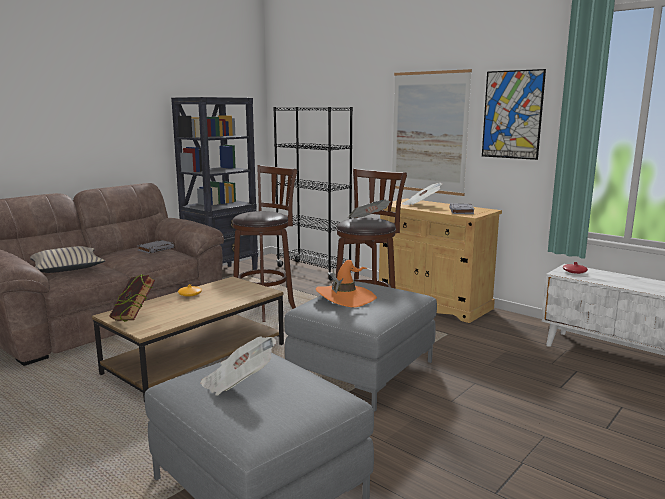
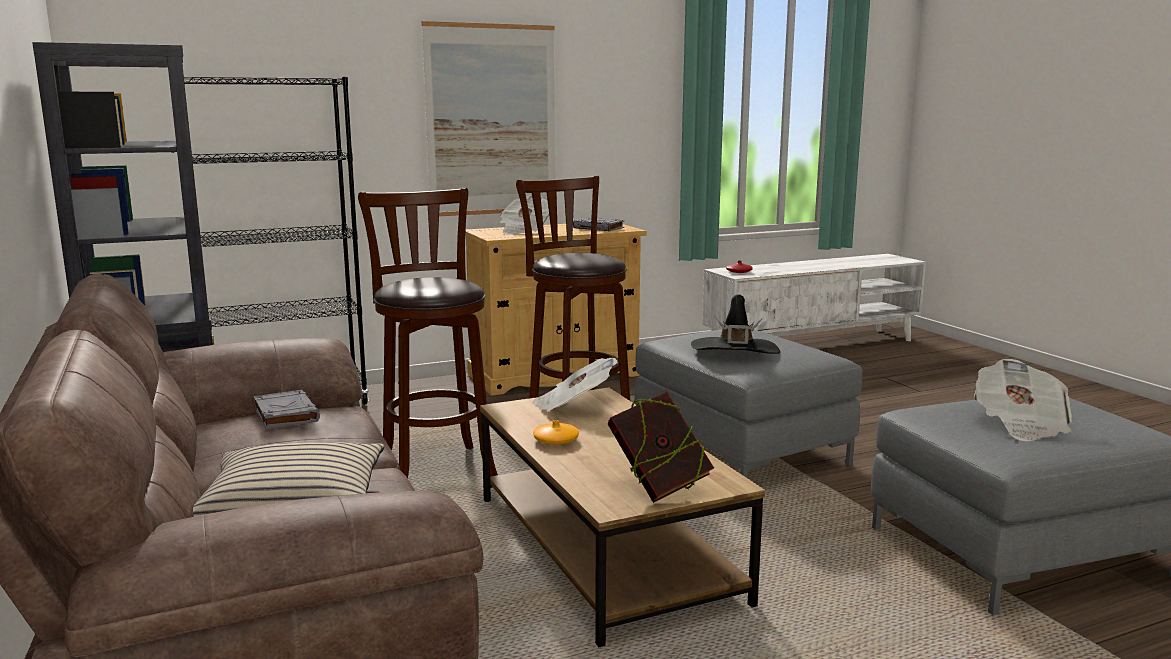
camera: 65 degrees left, 0 degrees up
(346, 297) = (735, 351): orange hat -> black hat
(368, 221) = (586, 255): newspaper -> newspaper (573, 406)
(512, 115) = (612, 91): picture -> none

